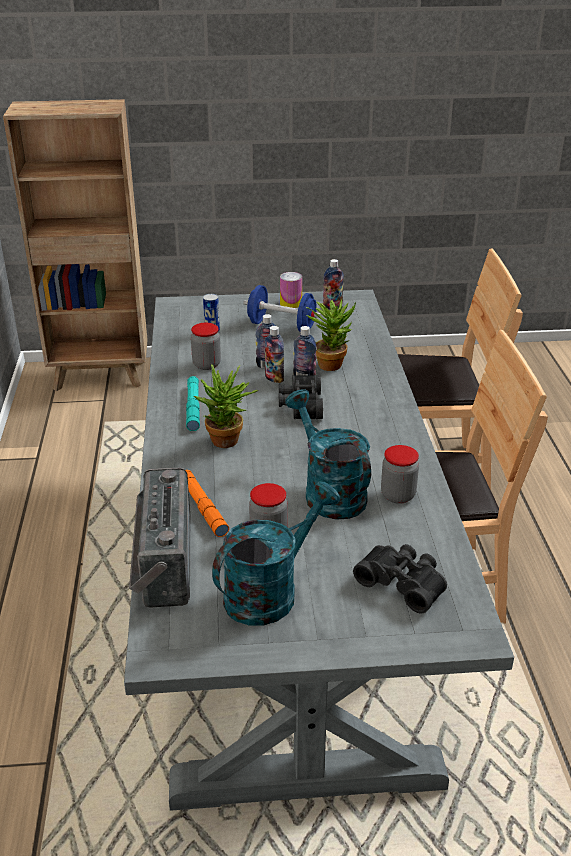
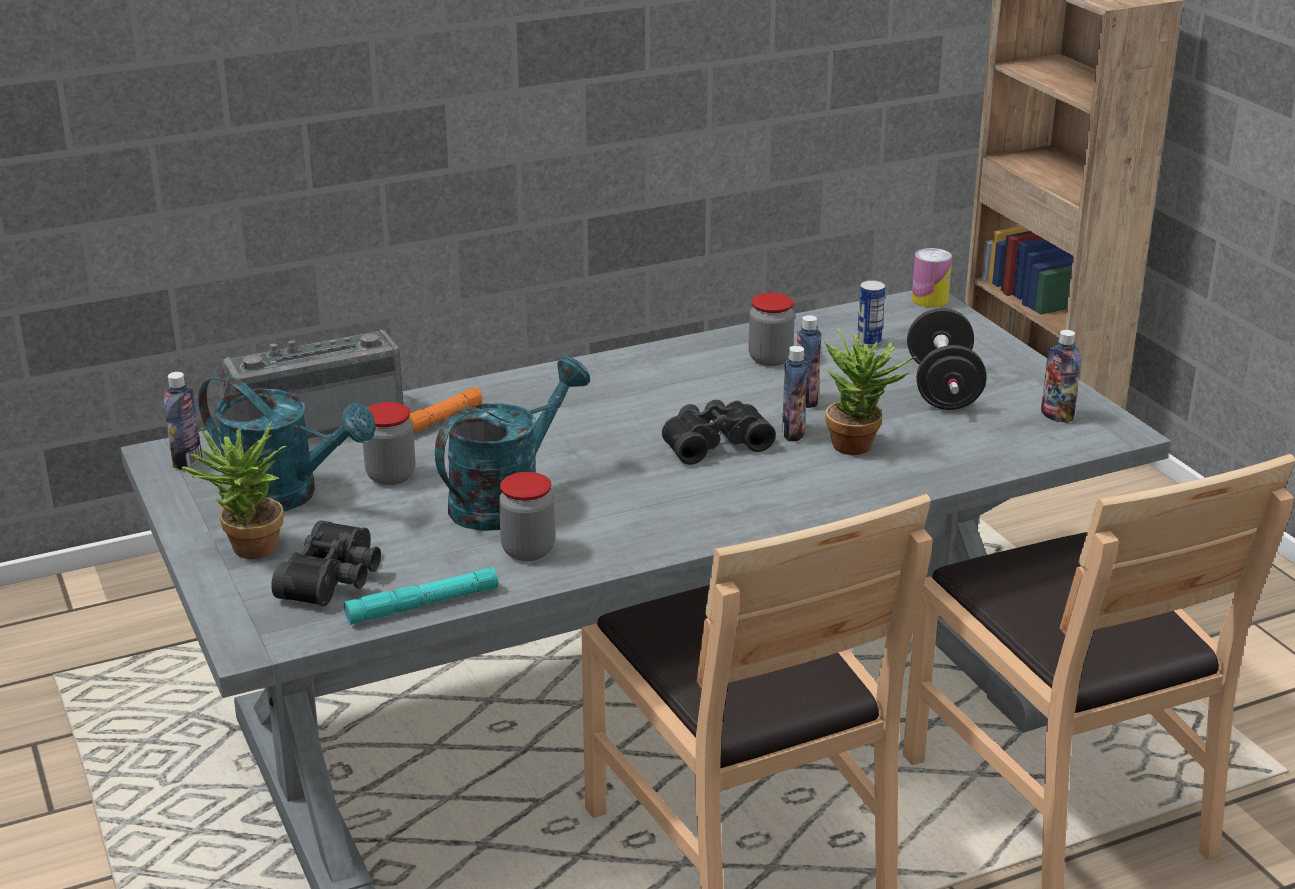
camera: 70 degrees right, 5 degrees down
(193, 408) = (648, 373): turquoise flashlight -> turquoise flashlight (422, 605)
(227, 443) = (577, 412): potted plant -> potted plant (247, 551)
(274, 378) = (773, 411): bottle -> bottle (187, 461)
(282, 326) = (943, 388): blue dumbbell -> black dumbbell
(291, 303) = (1029, 381): can -> can (929, 300)

